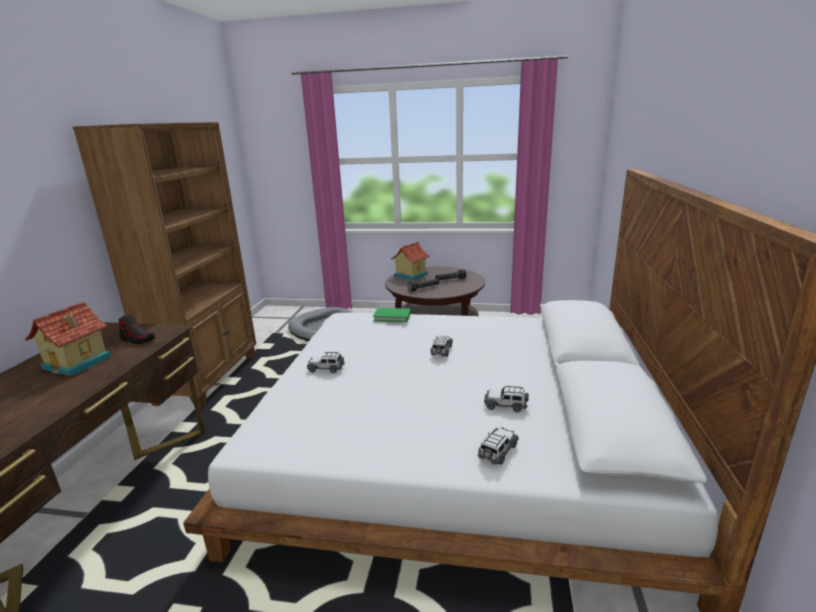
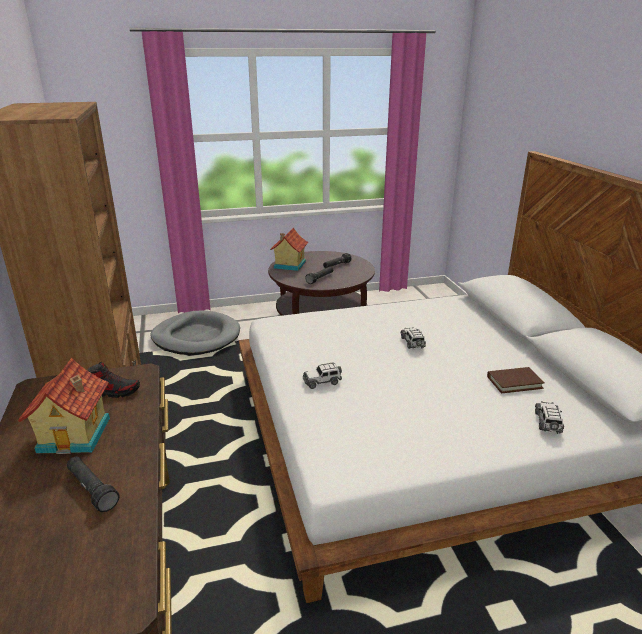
camera: 25 degrees left, 5 degrees up
(35, 400) = (92, 489): none -> black flashlight
(392, 317) = (329, 315): green book -> none
(505, 405) = (514, 382): toy car -> brown book

